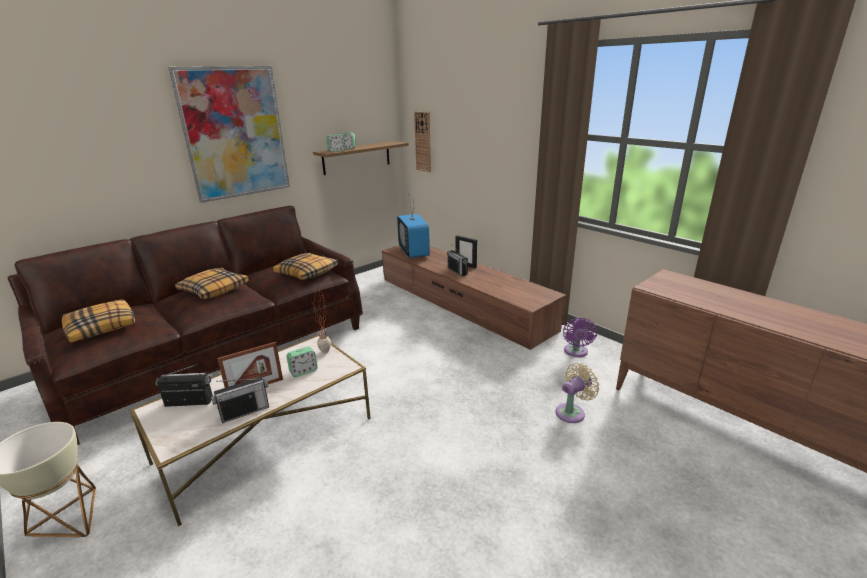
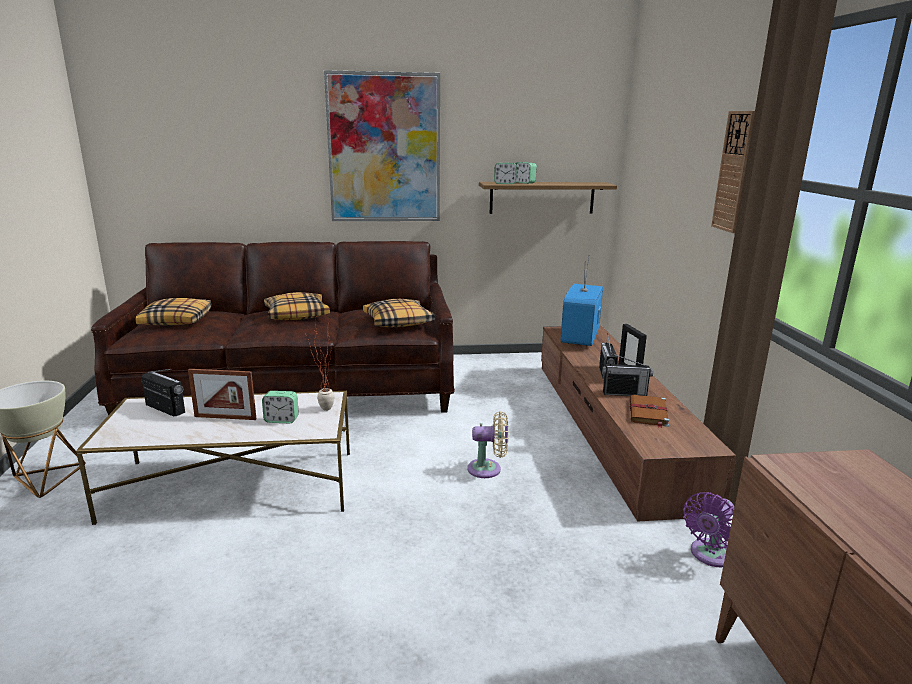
camera: 35 degrees right, 5 degrees down
(245, 412) = (188, 435): radio -> radio (624, 393)
(423, 142) = (637, 186): wall clock -> wall clock (733, 172)
(504, 286) = (648, 413): none -> brown book
(572, 412) = (597, 632): beige fan -> beige fan (488, 469)

